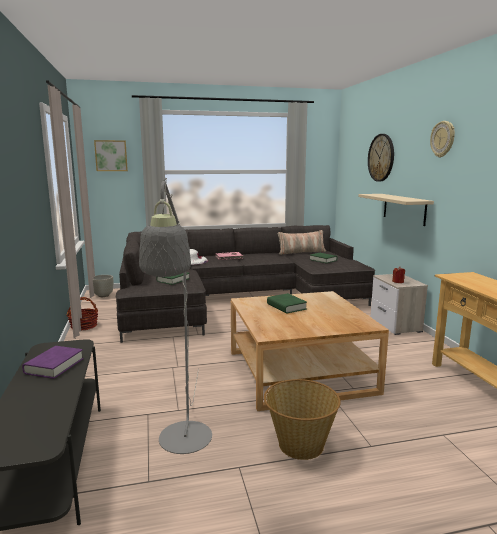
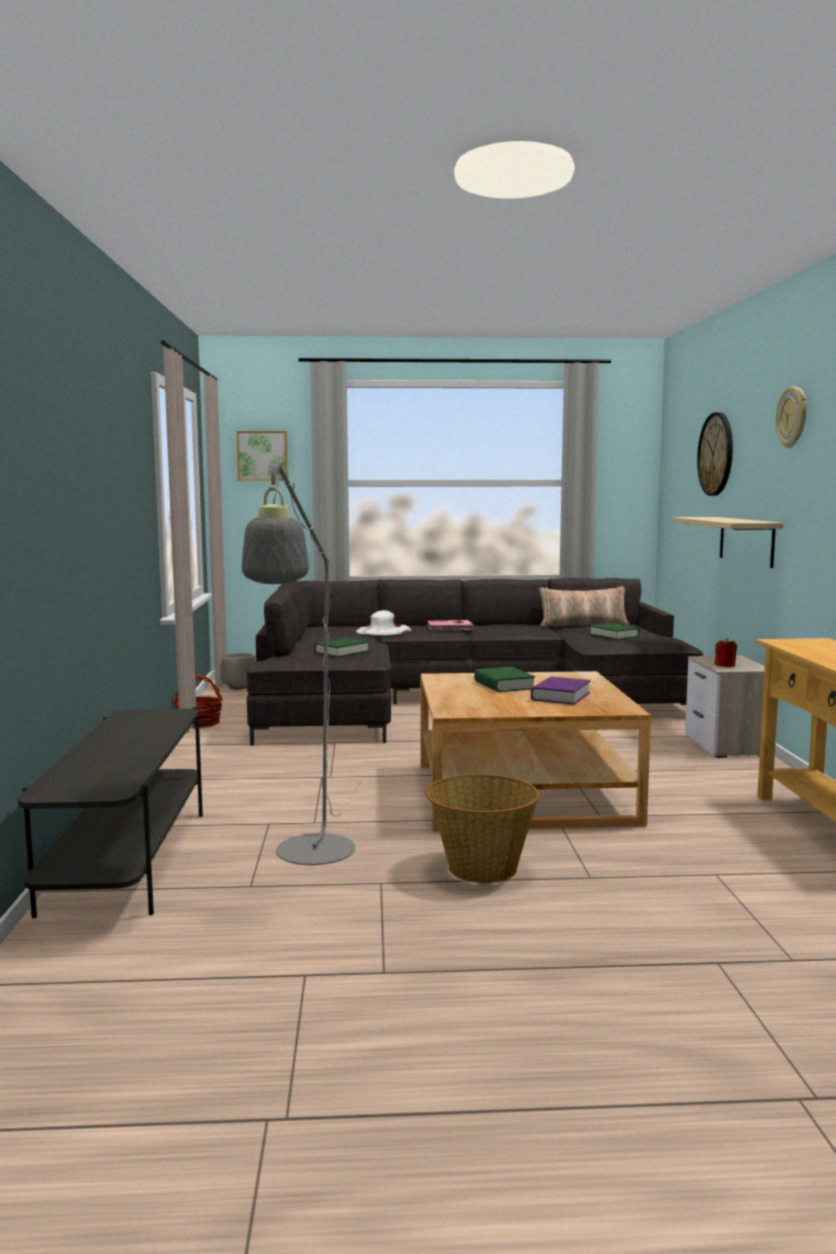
camera: 10 degrees right, 5 degrees down
(54, 366) = (139, 730): purple book -> purple book (560, 696)

